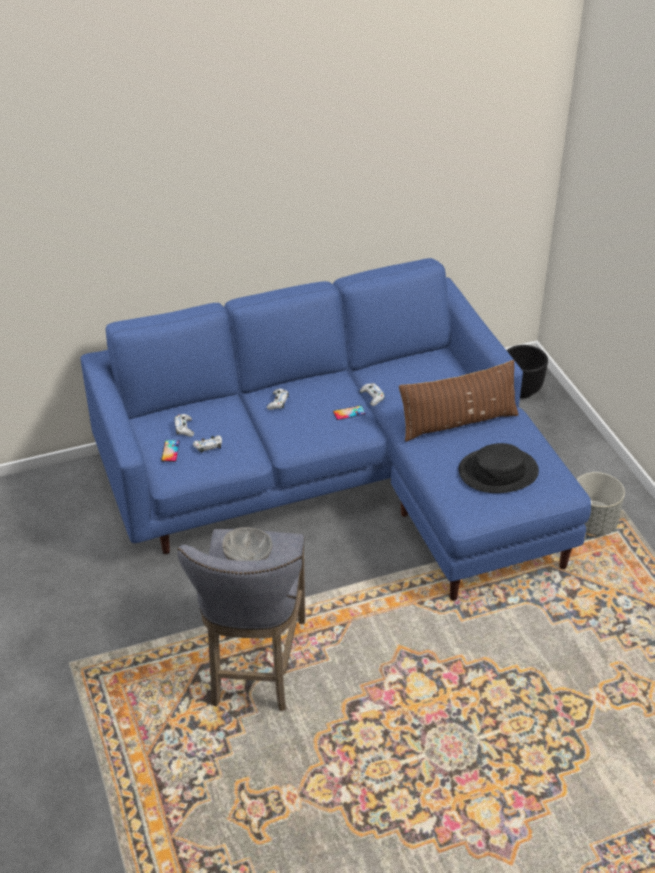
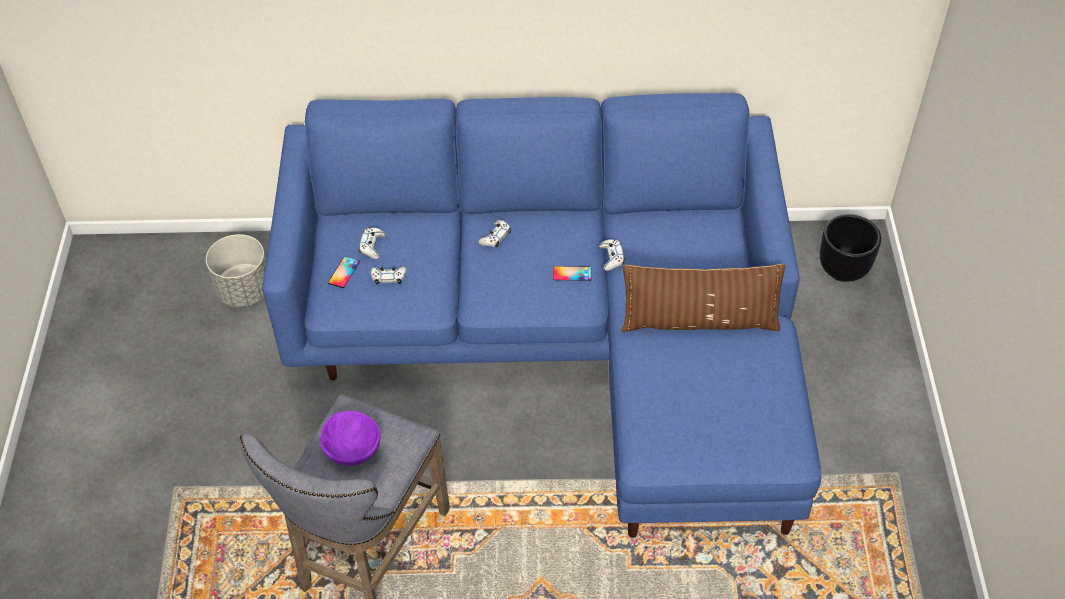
camera: 20 degrees right, 10 degrees up
(247, 559) = (351, 450): grey bowl -> purple bowl
(498, 471) = (716, 405): black hat -> none
(592, 522) = (851, 480): grey planter -> grey planter (245, 290)

